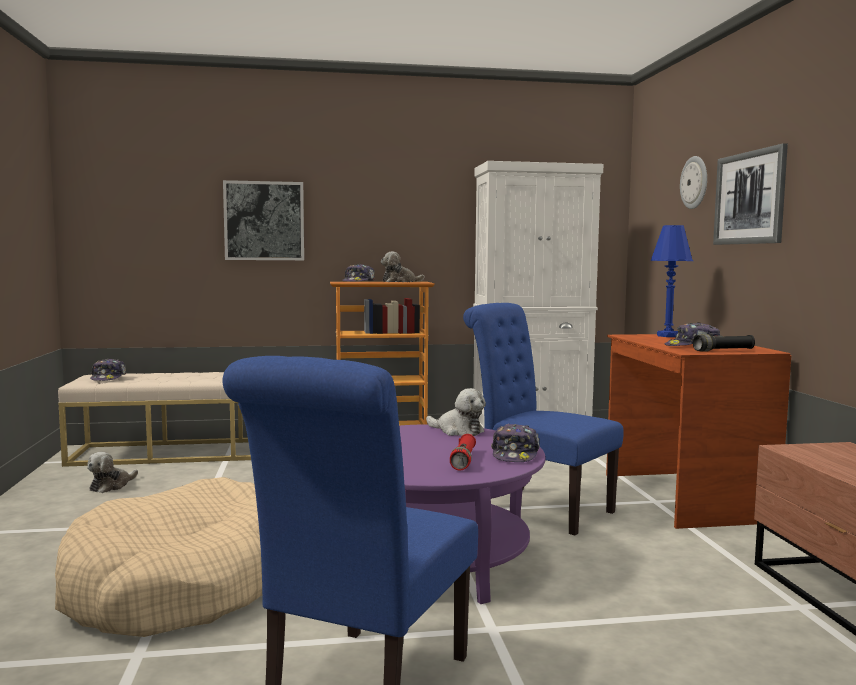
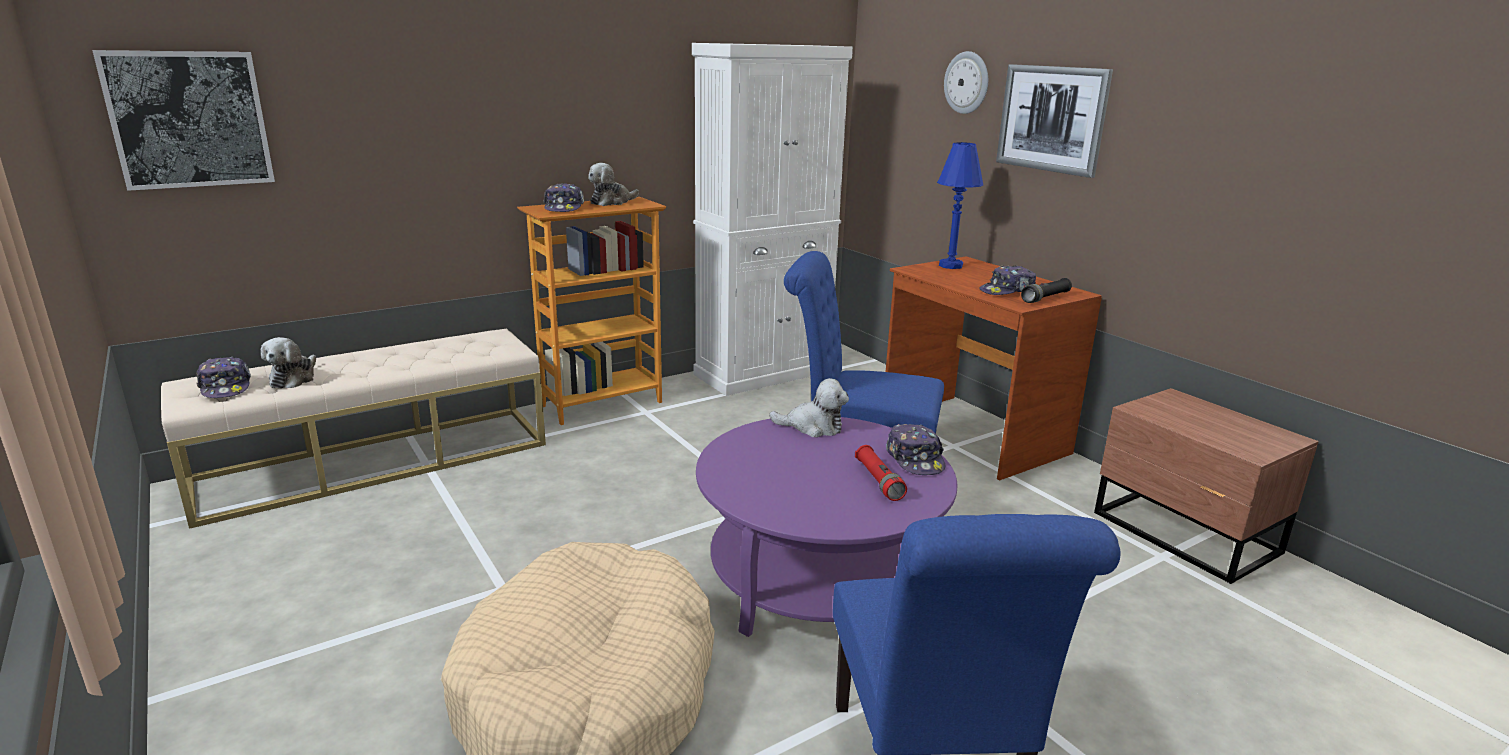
camera: 25 degrees left, 15 degrees up
(111, 486) = (311, 550): plush toy -> plush toy (294, 378)
(264, 221) = (416, 125): picture -> picture (189, 119)

